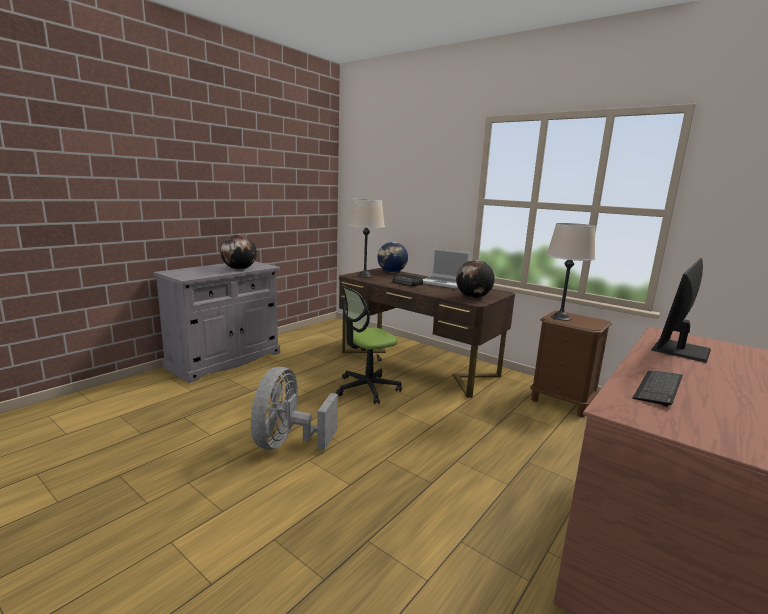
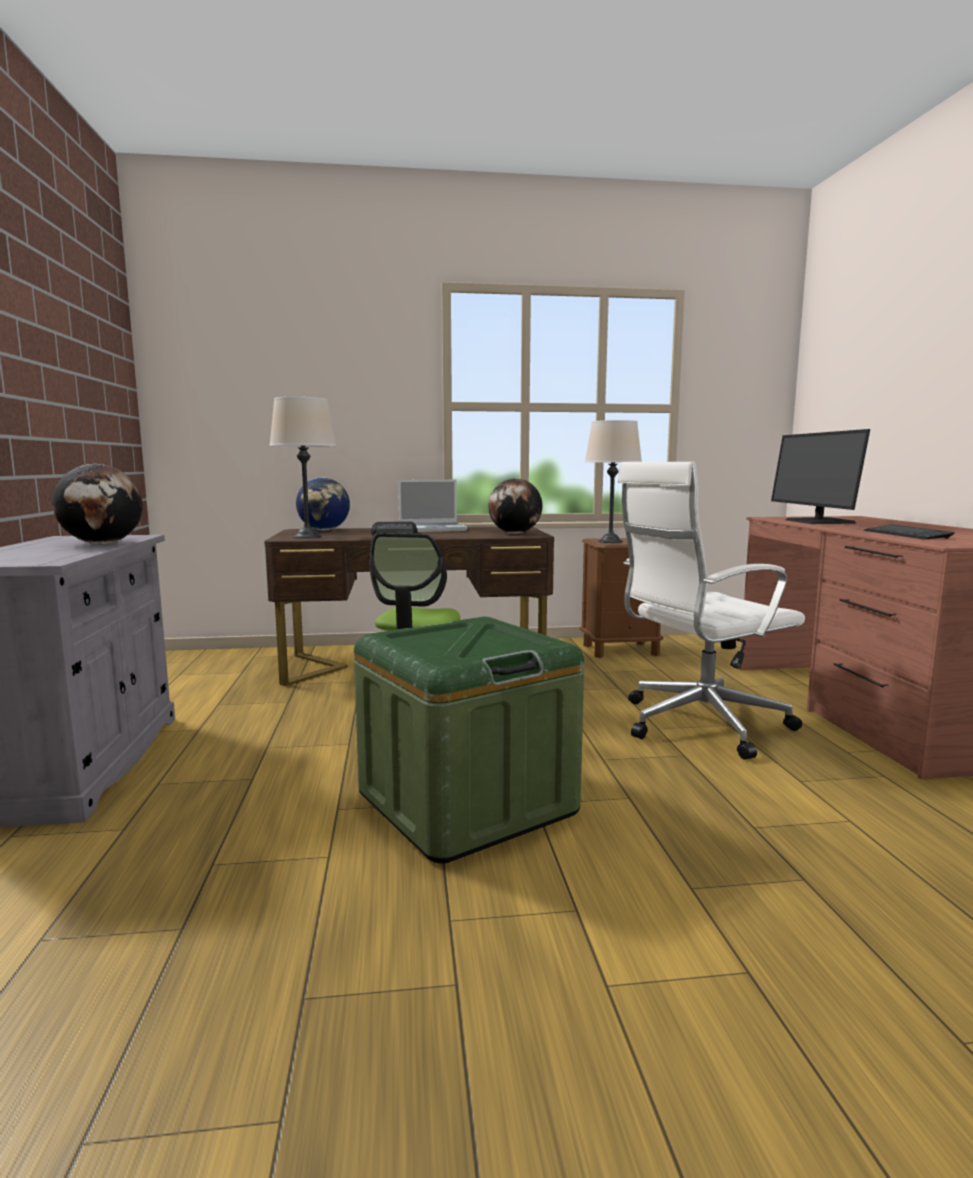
camera: 45 degrees left, 5 degrees down
(288, 443) = (466, 802): grey fan -> green storage box
(488, 472) = (698, 724): none -> white office chair

